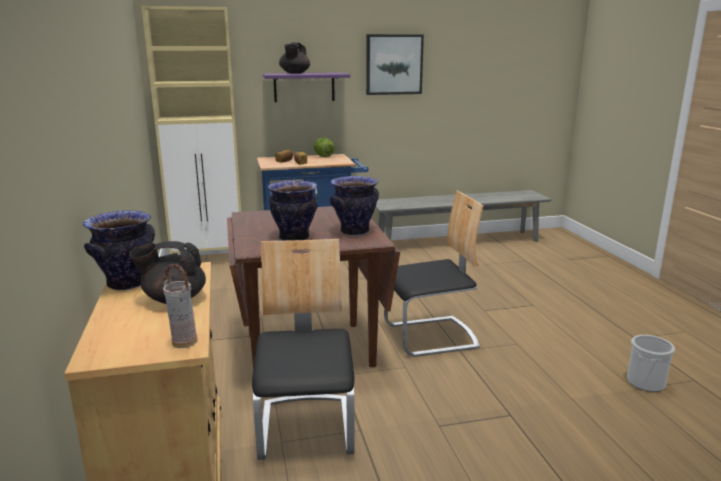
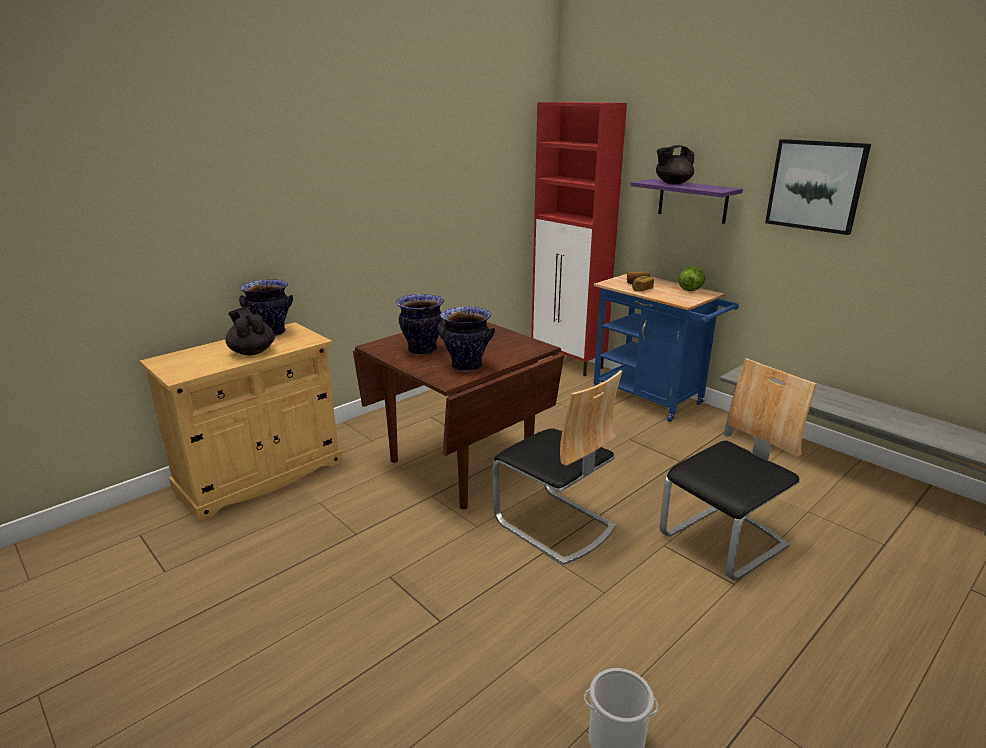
camera: 60 degrees right, 5 degrees up
(183, 343) = (185, 374): vase -> none
(210, 260) = (568, 362): beige cabinet -> red cabinet
(307, 428) = (342, 507): chair -> chair (724, 541)

